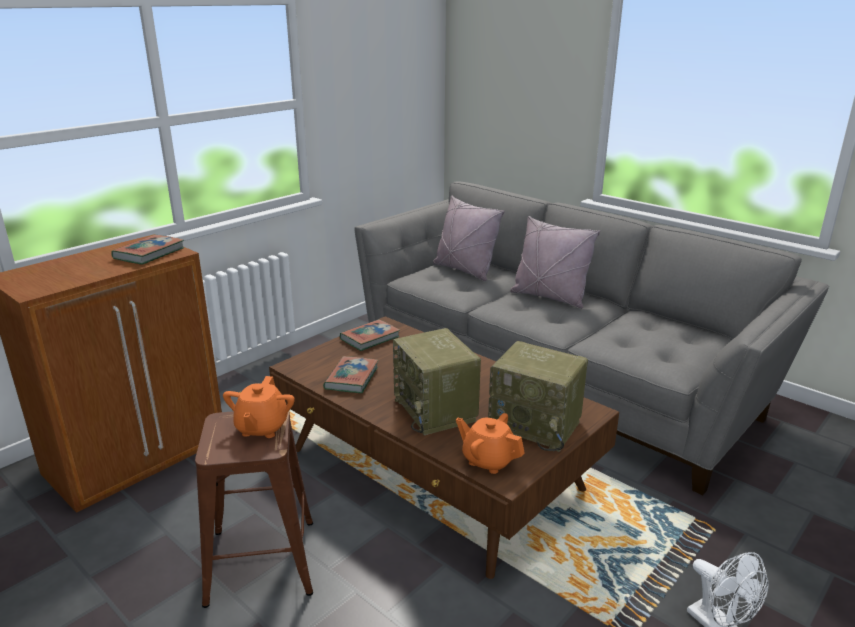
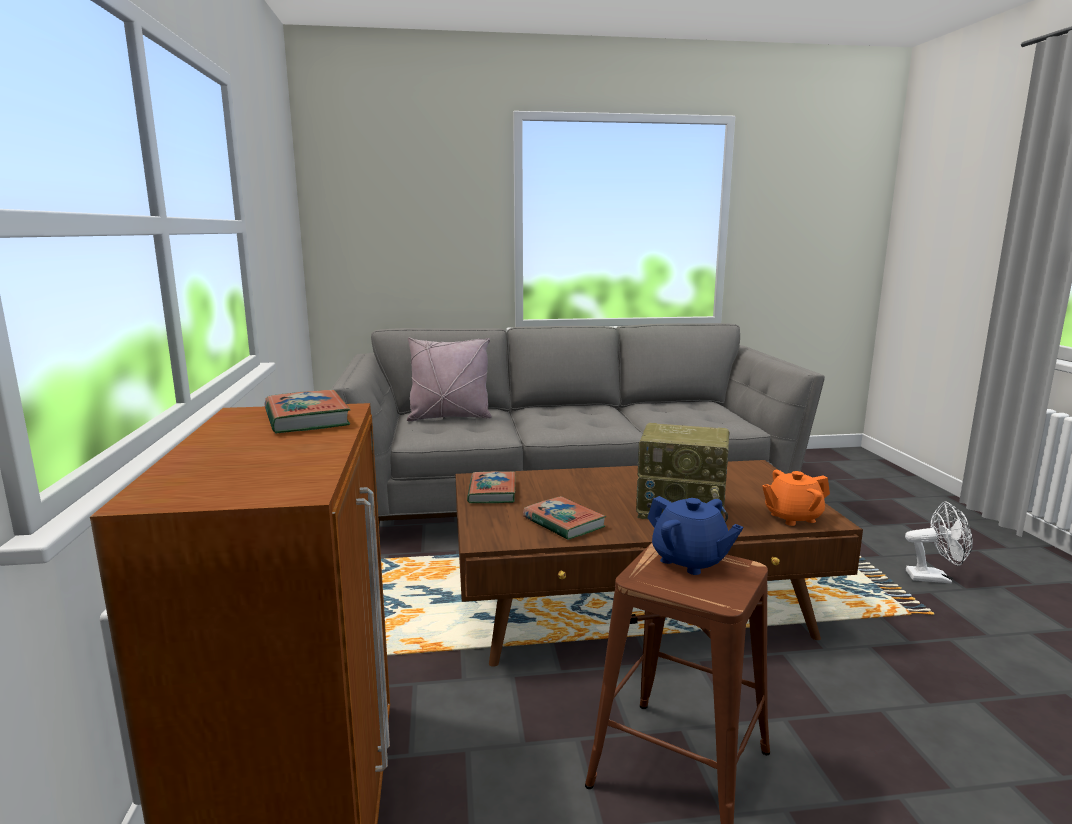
camera: 50 degrees left, 10 degrees down
(262, 428) = (690, 561): orange teapot -> blue teapot
(536, 425) = (755, 486): radio -> none
(549, 297) = (564, 413): purple pillow -> none

